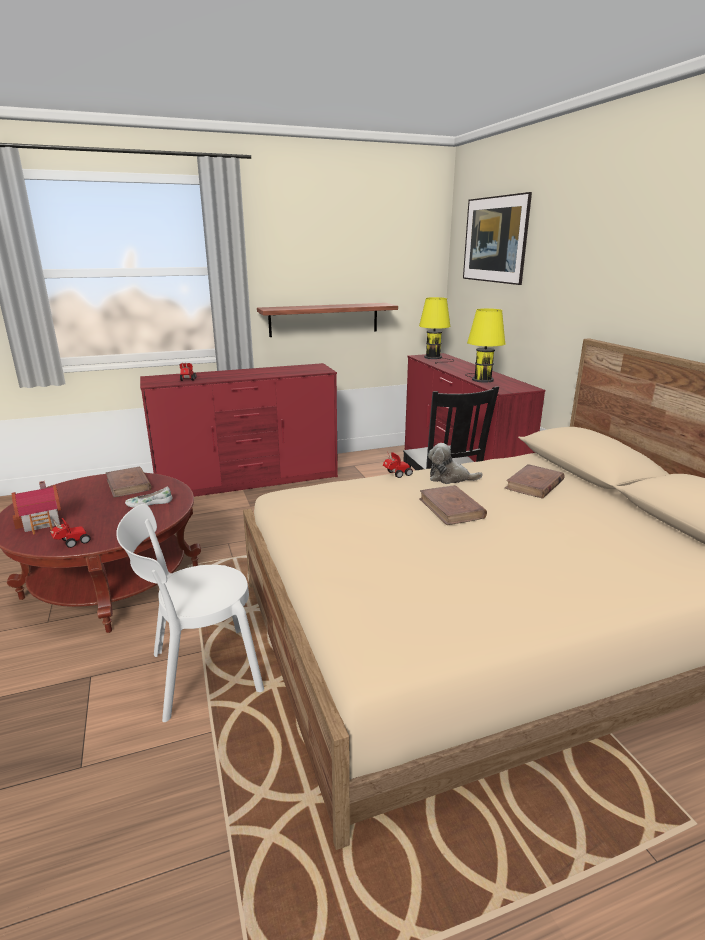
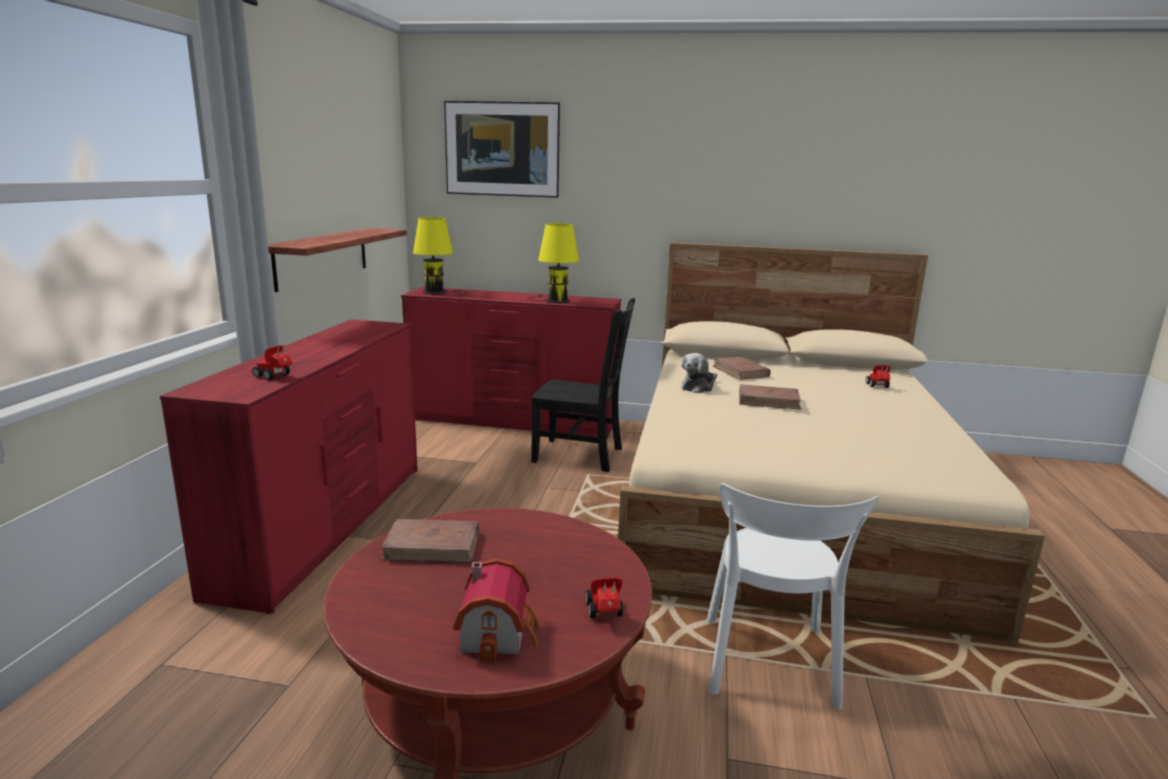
camera: 60 degrees left, 5 degrees down
(149, 503) = (528, 540): white shoe -> none
(396, 474) = (669, 399): toy car -> toy car (878, 386)

